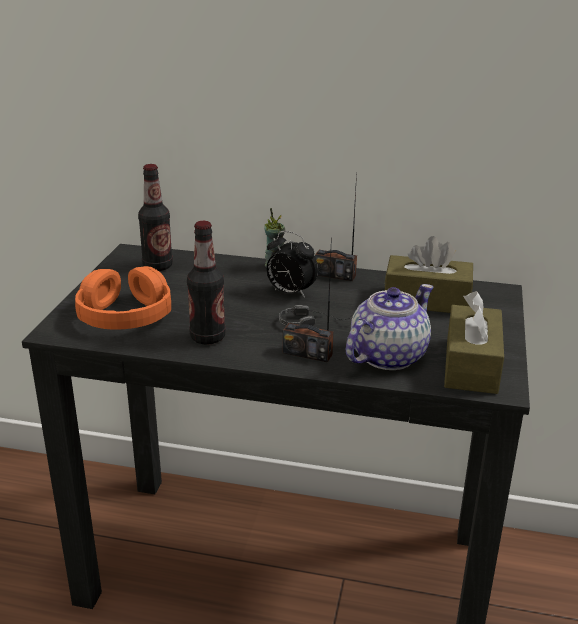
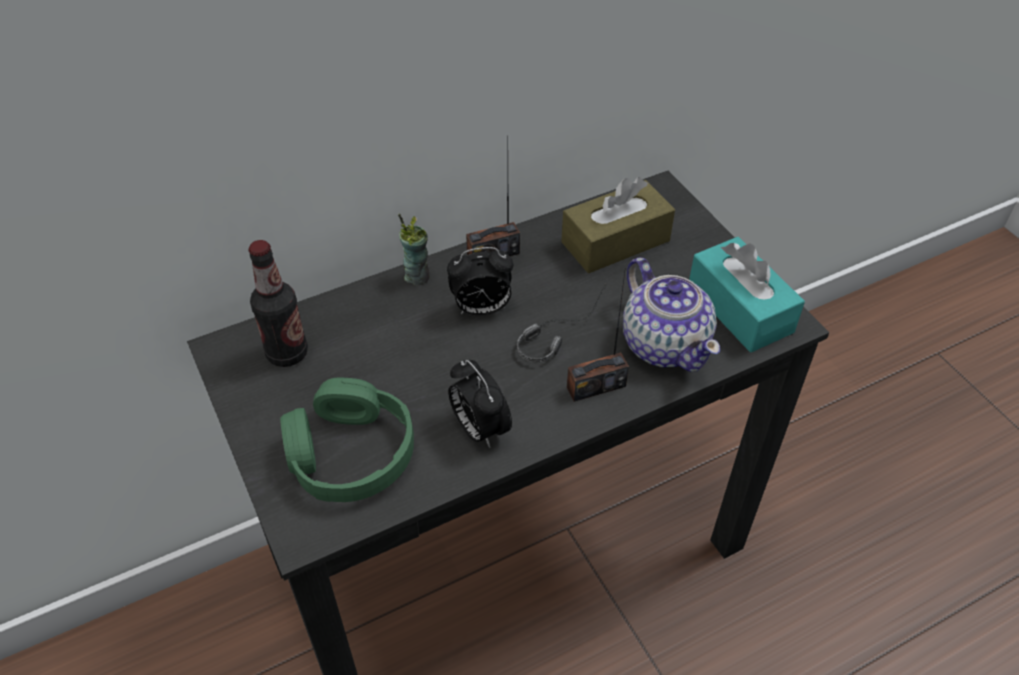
camera: 40 degrees left, 20 degrees up
(125, 314) = (350, 454): orange headphones -> green headphones
(207, 337) = (479, 429): bottle -> alarm clock
(386, 356) = (665, 343): teapot -> teapot turned 150 degrees clockwise
(471, 365) = (739, 309): brown tissue box -> turquoise tissue box

